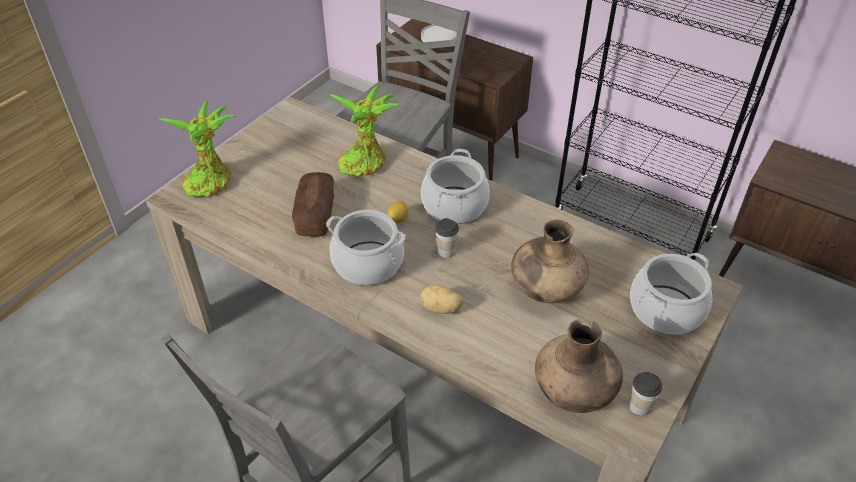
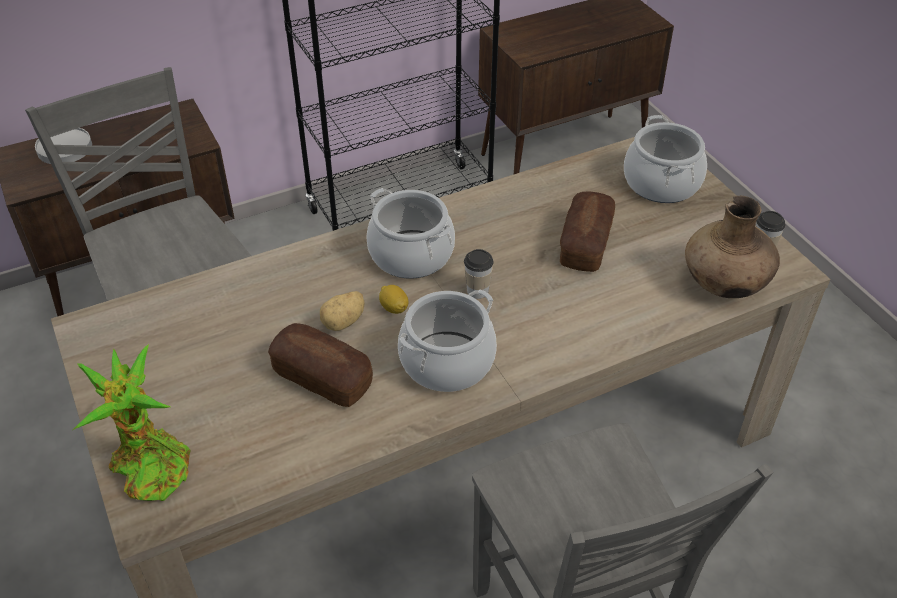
camera: 60 degrees left, 0 degrees up
(365, 161) = (264, 296): potted plant -> none
(441, 308) = (559, 330): potato -> potato (344, 322)
(545, 289) = (585, 244): brown vase -> bread

